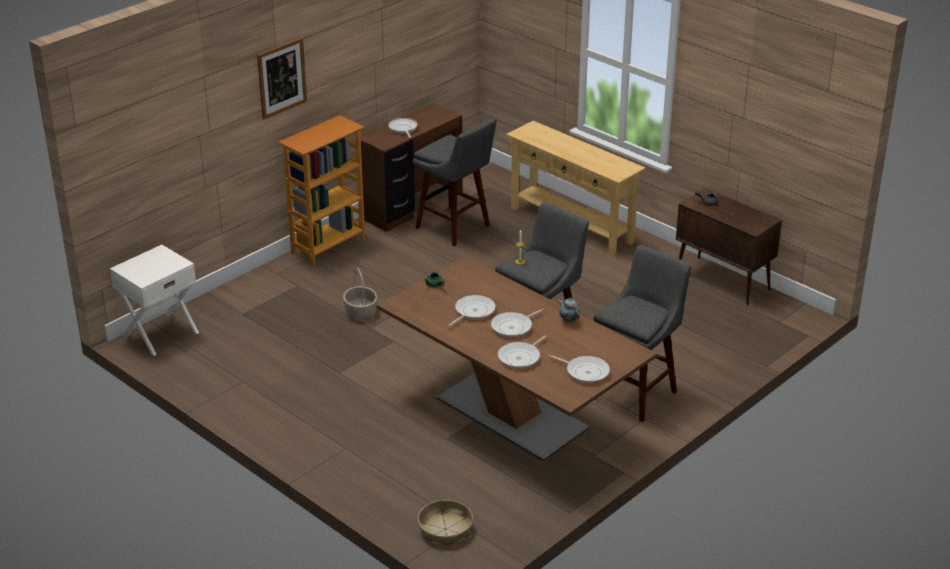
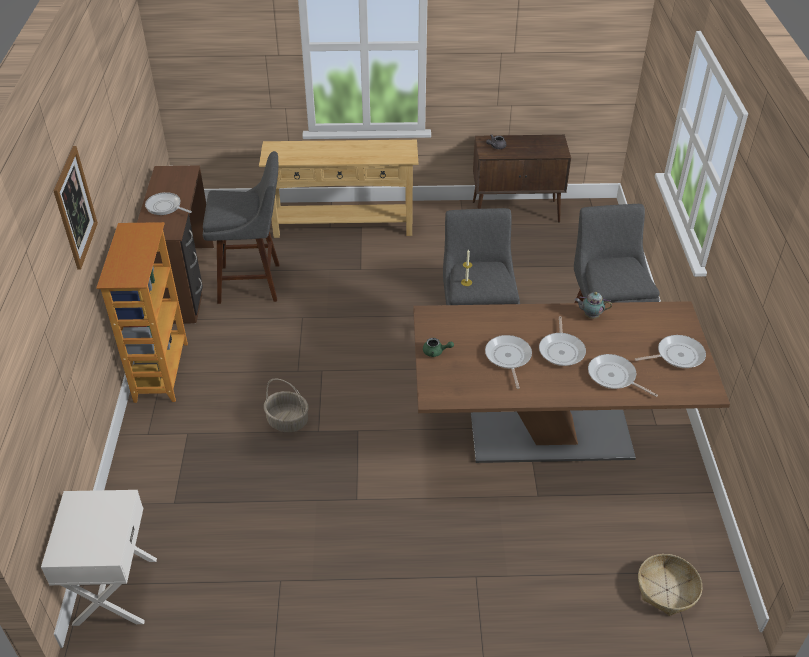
camera: 45 degrees left, 10 degrees up
(521, 357) = (614, 377): frying pan -> frying pan turned 135 degrees clockwise

